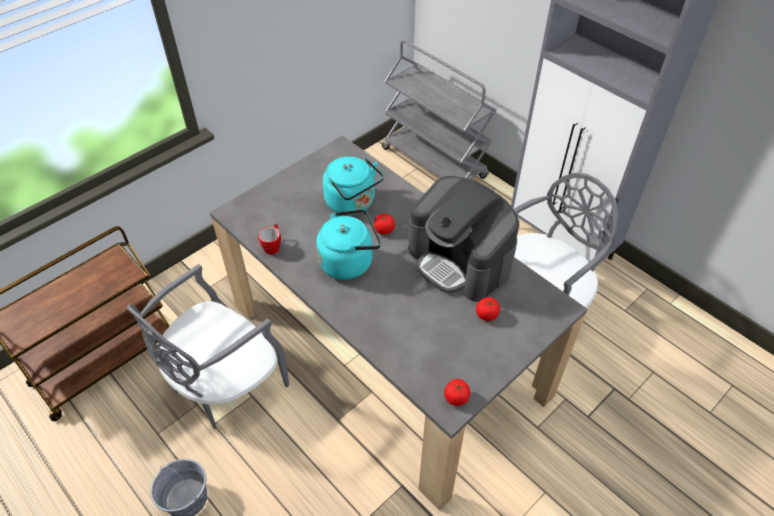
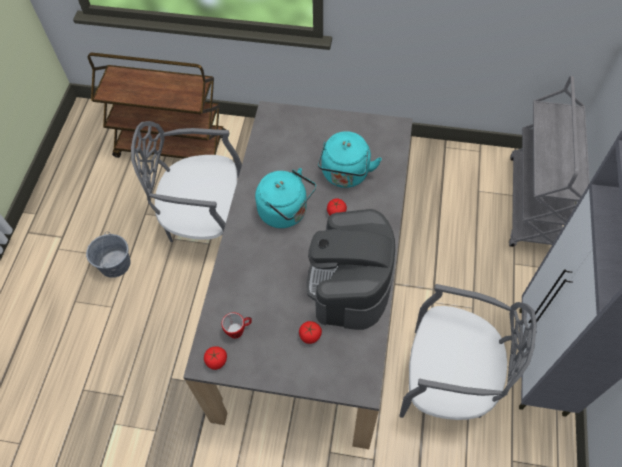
camera: 55 degrees right, 10 degrees up
(273, 246) = (260, 158): mug -> mug (239, 330)

